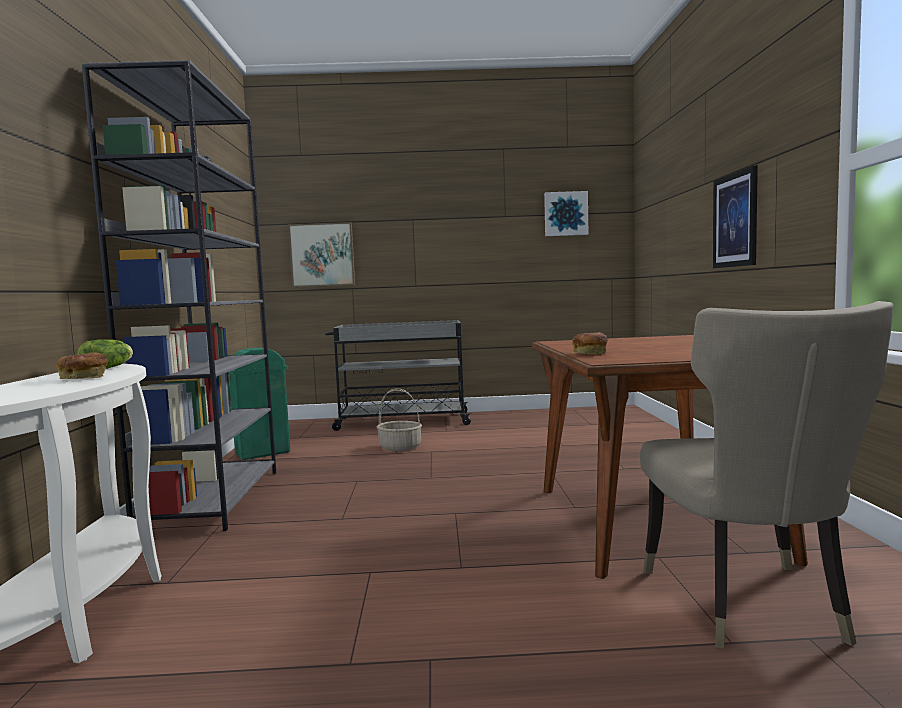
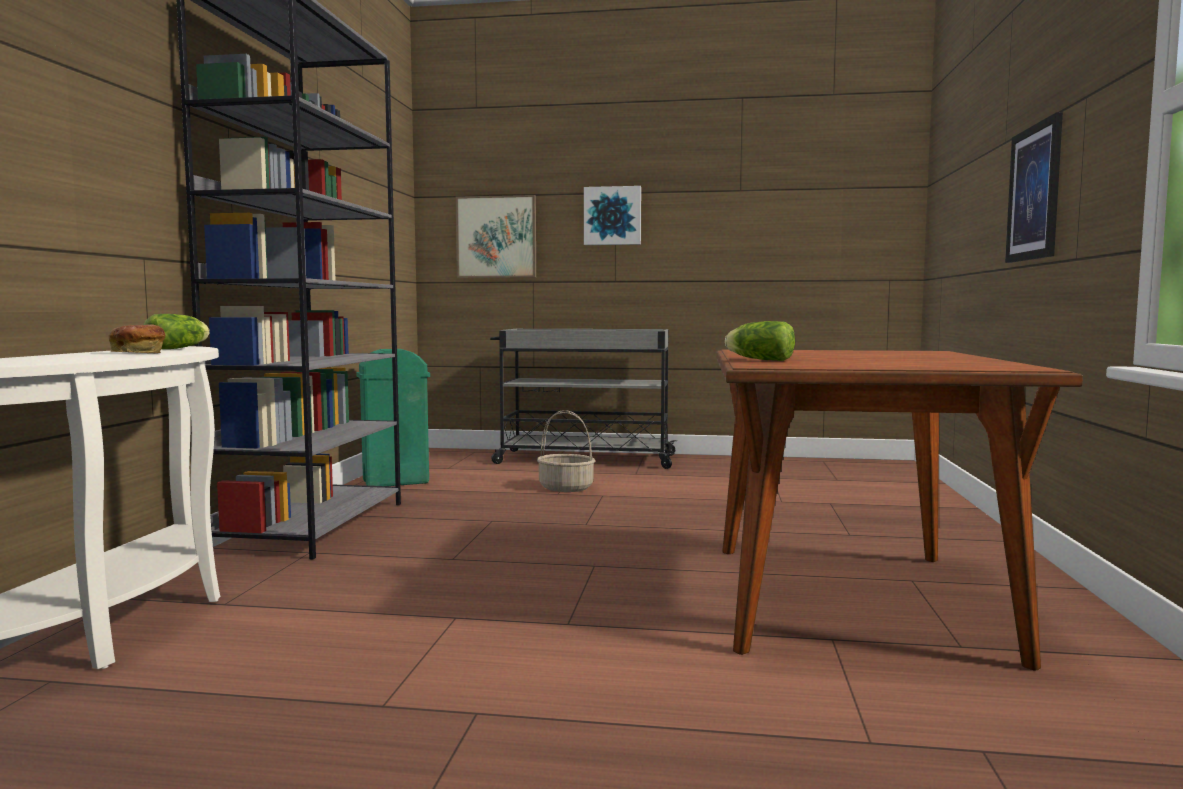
camera: 10 degrees right, 0 degrees up
(565, 214) = (826, 188): picture -> picture (612, 216)
(589, 353) = (758, 360): bread -> lettuce
(749, 607) = (921, 707): beige chair -> none

